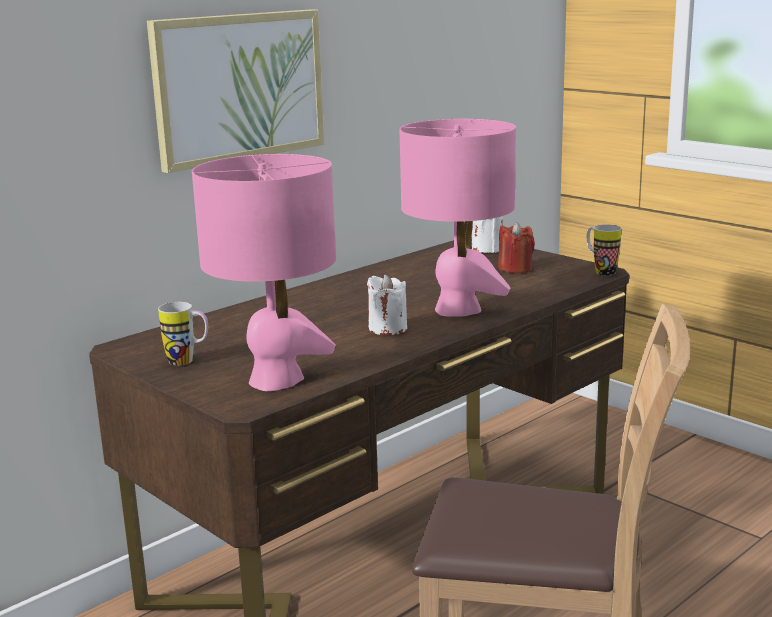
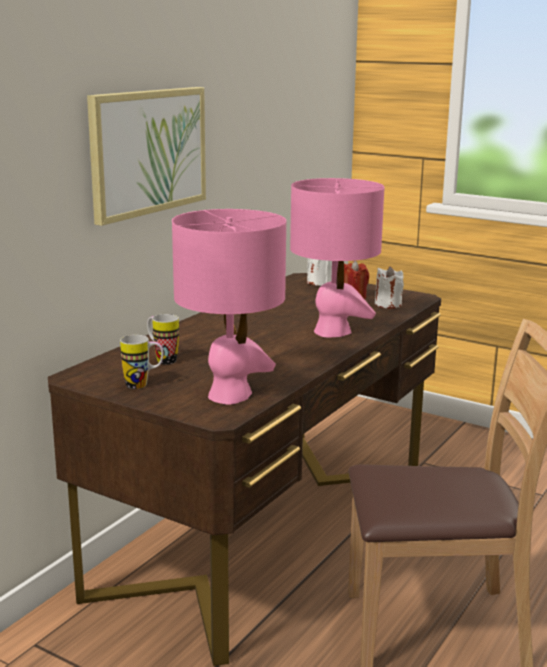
camera: 15 degrees left, 0 degrees up
(387, 328) = (288, 349): white candle -> white candle (388, 304)
(600, 271) = (419, 297): mug -> mug (162, 359)

